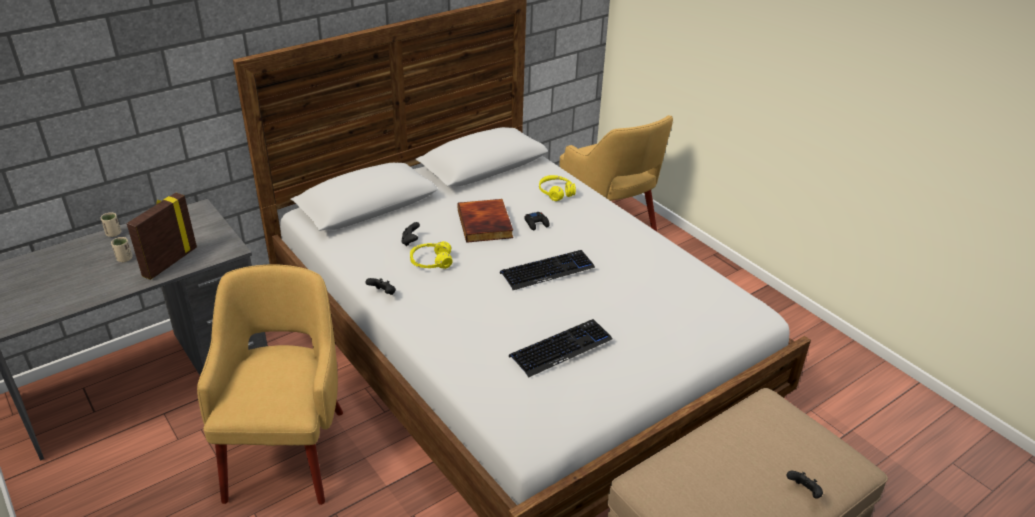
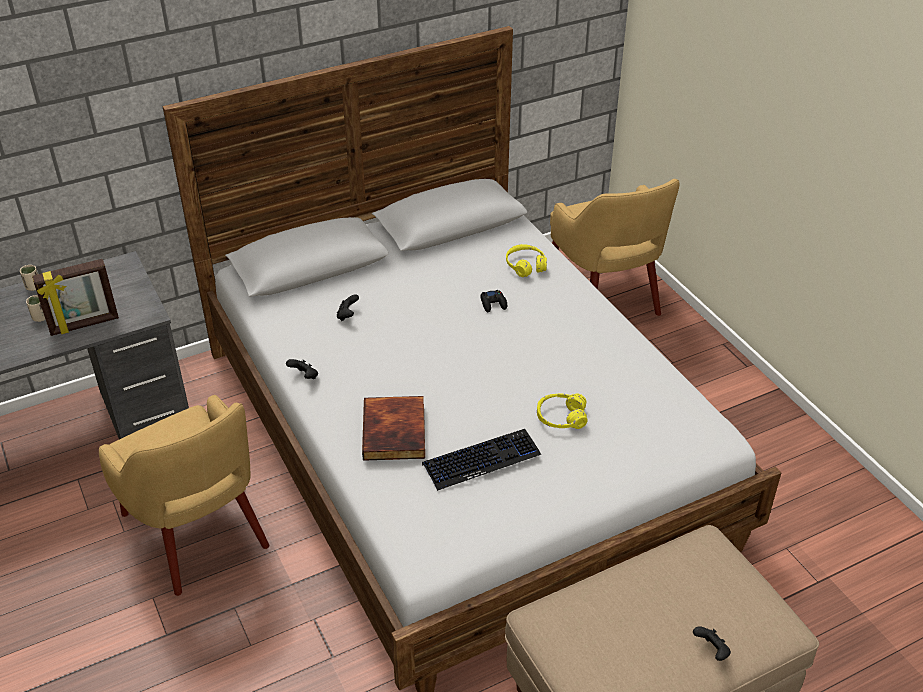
camera: 10 degrees right, 5 degrees up
(169, 262) = (84, 325): picture frame -> picture frame turned 150 degrees counterclockwise
(287, 450) = (196, 533): yellow armchair -> yellow armchair turned 135 degrees clockwise
(431, 262) = (364, 343): yellow headphones -> yellow headphones (561, 417)
(486, 224) = (436, 300): book -> book (396, 432)
(547, 271) = (490, 364): keyboard -> none

